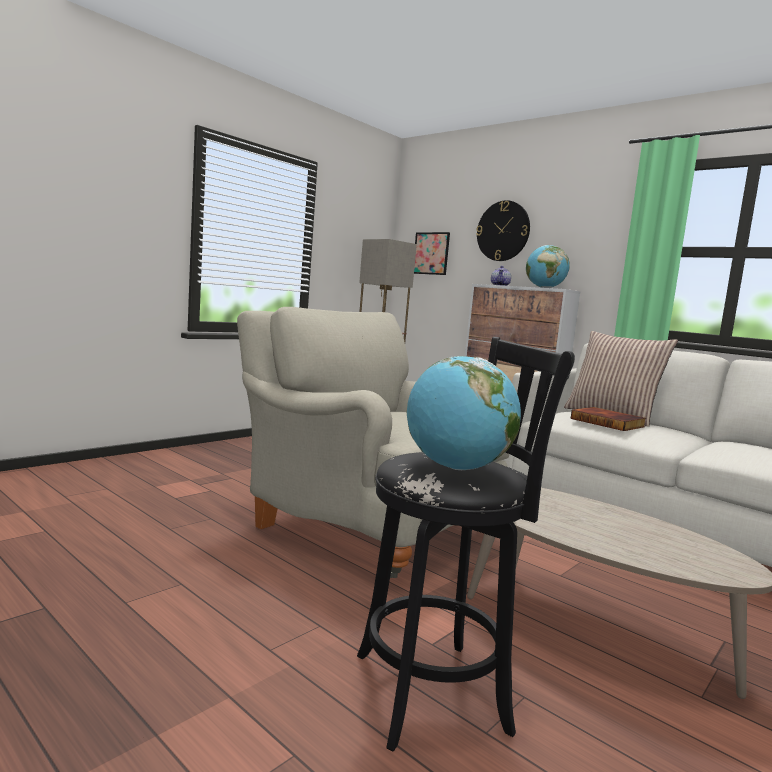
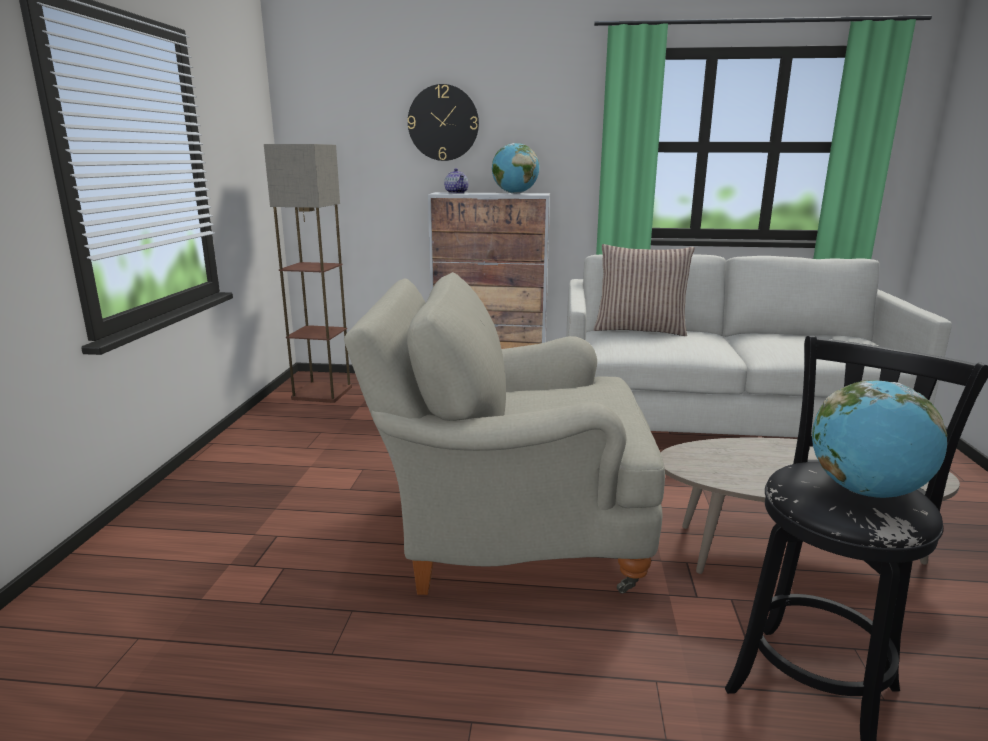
camera: 35 degrees left, 10 degrees up
(431, 253) = (341, 152): picture -> none
(608, 422) = (663, 342): book -> none

